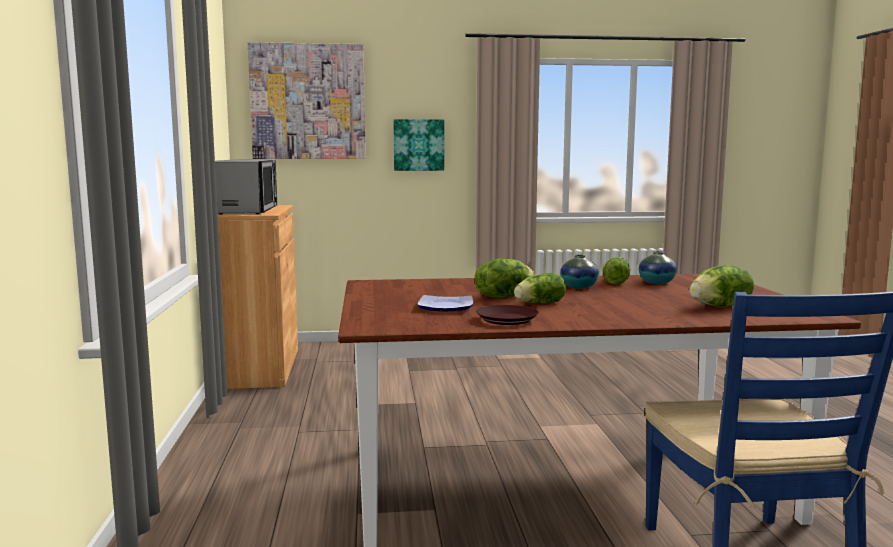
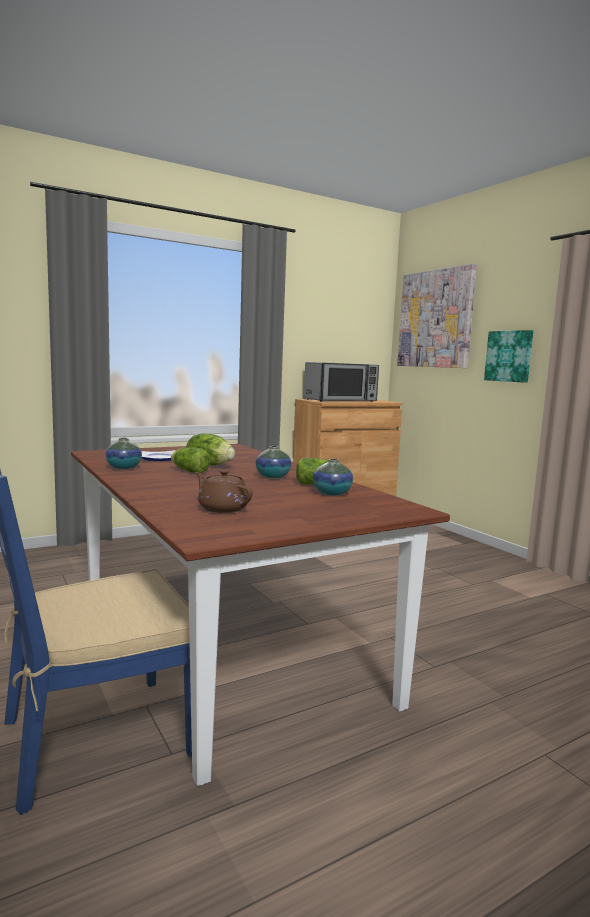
camera: 65 degrees right, 0 degrees up
(507, 320) = (124, 468): brown plate -> vase
(721, 306) = (222, 508): lettuce -> brown teapot

